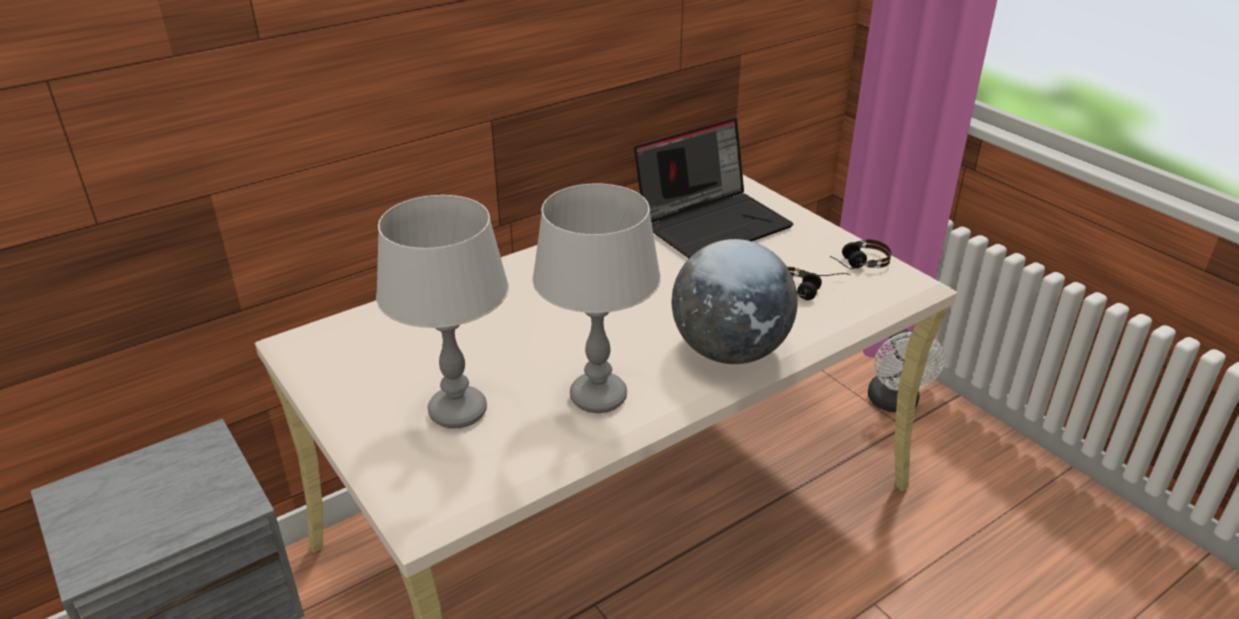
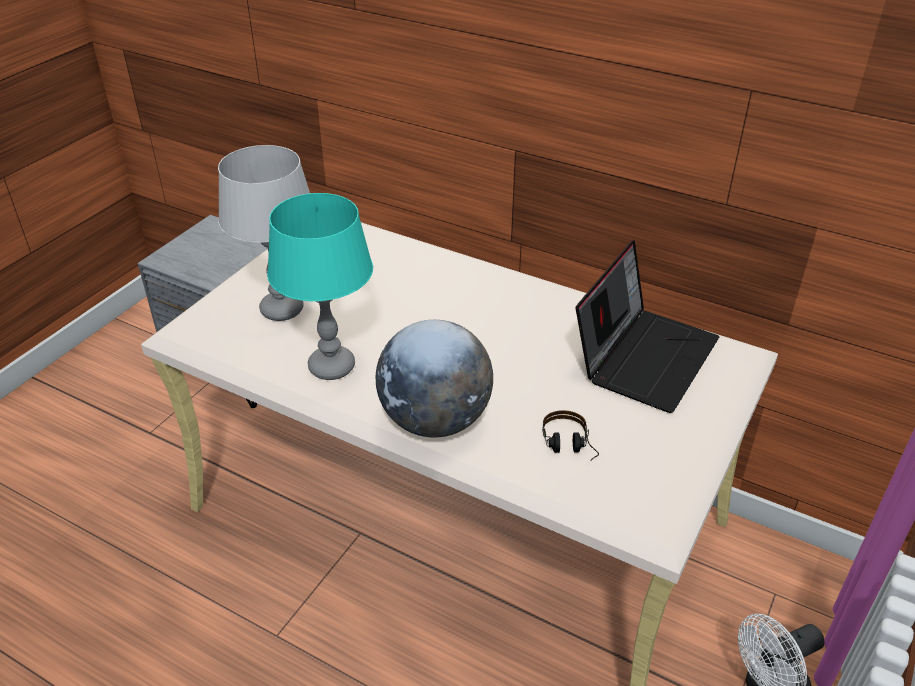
camera: 65 degrees right, 5 degrees up
(599, 397) = (331, 367): grey table lamp -> turquoise table lamp
(713, 223) = (644, 356): laptop -> laptop turned 90 degrees counterclockwise
(855, 264) = (651, 472): headphones -> none

